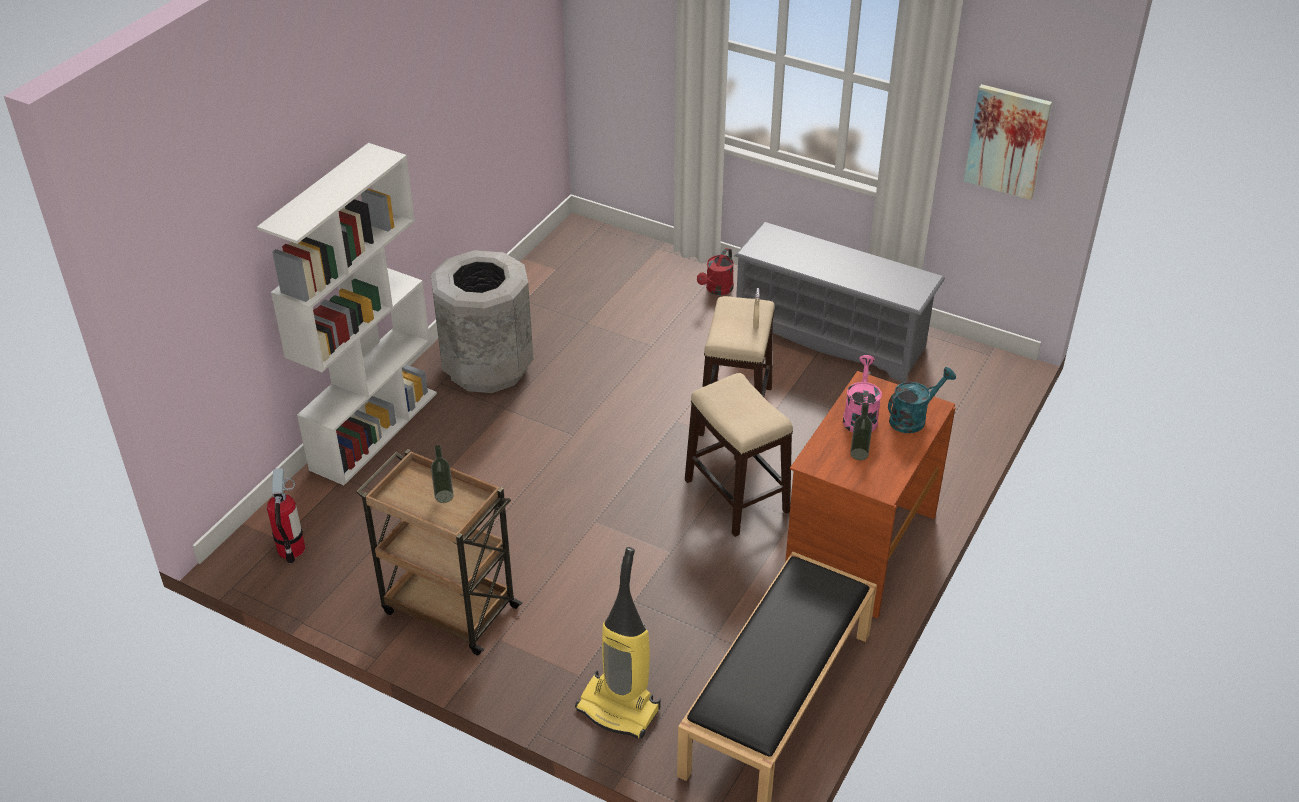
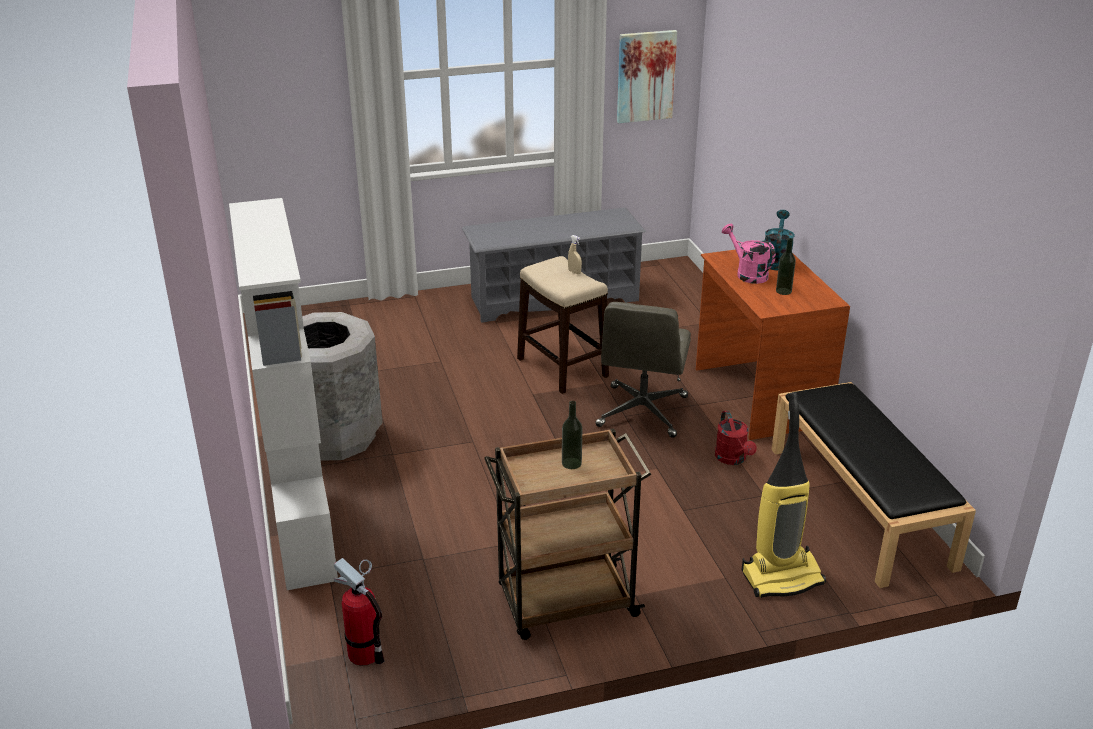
camera: 45 degrees left, 10 degrees down
(717, 290) = (434, 309): red watering can -> red watering can (733, 459)
(736, 495) = (642, 412): stool -> grey office chair

